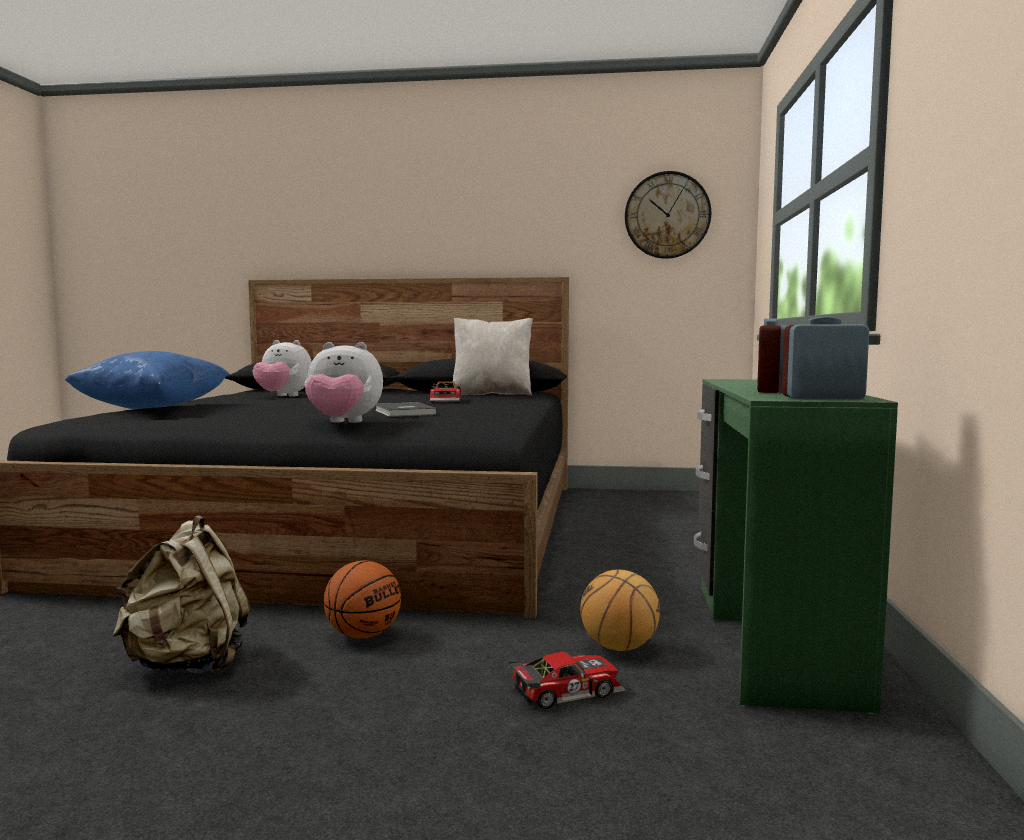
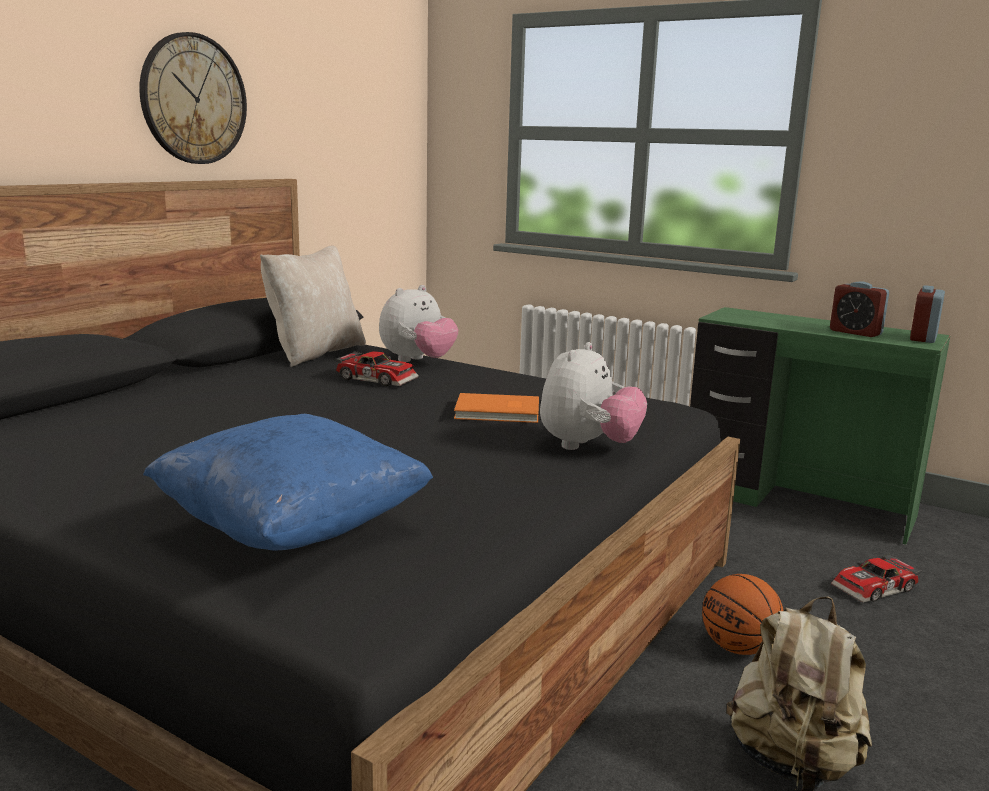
camera: 65 degrees left, 10 degrees up
(283, 396) = (127, 435): plush toy -> plush toy (417, 361)
(403, 412) = (498, 412): grey book -> orange book
(565, 690) = (876, 589): toy car -> toy car turned 120 degrees counterclockwise
(619, 647) = (801, 551): basketball -> none
(667, 215) = (367, 103): wall clock -> wall clock (193, 99)

